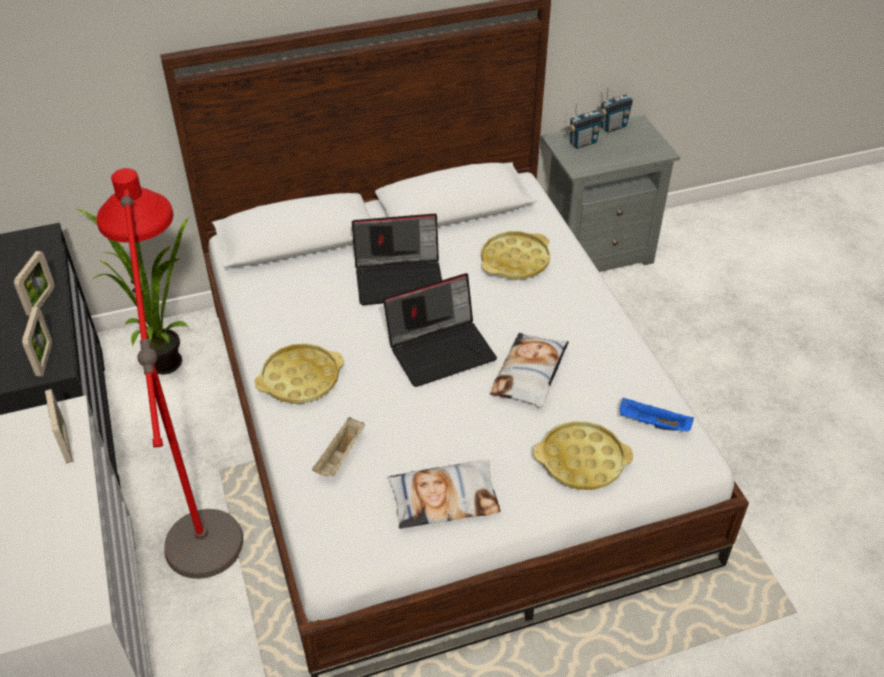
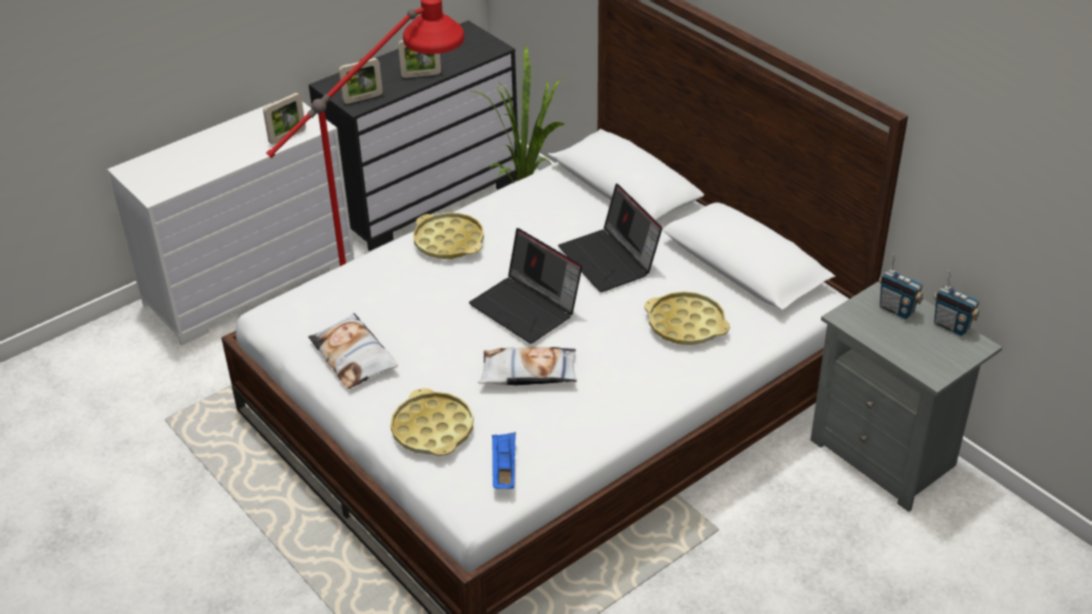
camera: 70 degrees right, 5 degrees down
(340, 456) = (373, 287): beige tray -> none

